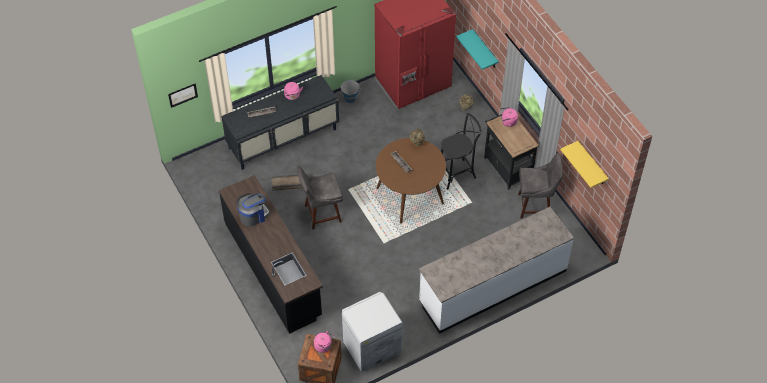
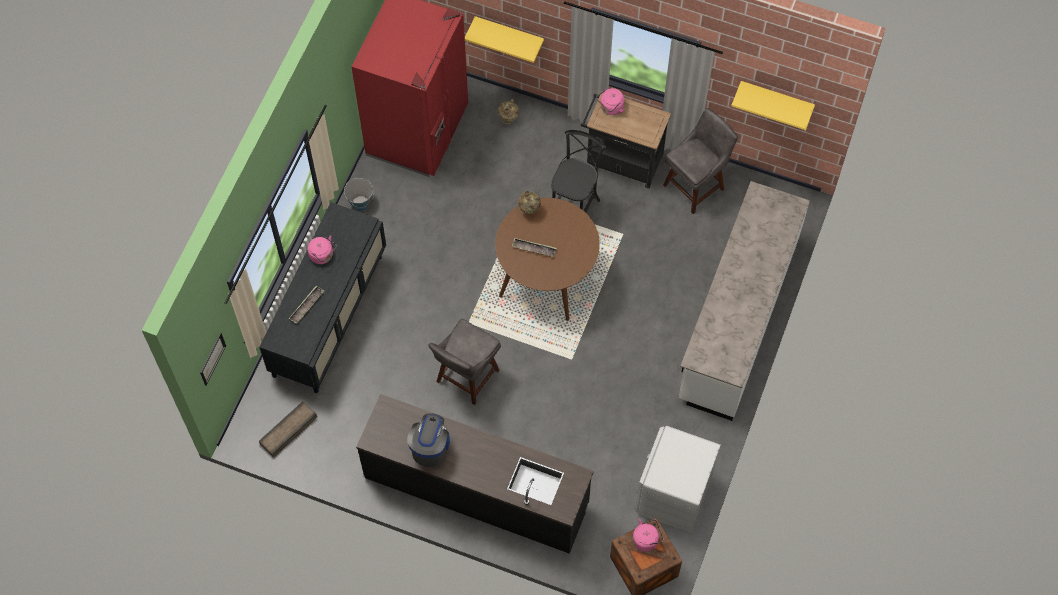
camera: 40 degrees left, 10 degrees up
(291, 184) = (394, 366): crate -> crate (289, 431)
(485, 50) = (509, 33): turquoise shelf -> yellow shelf

